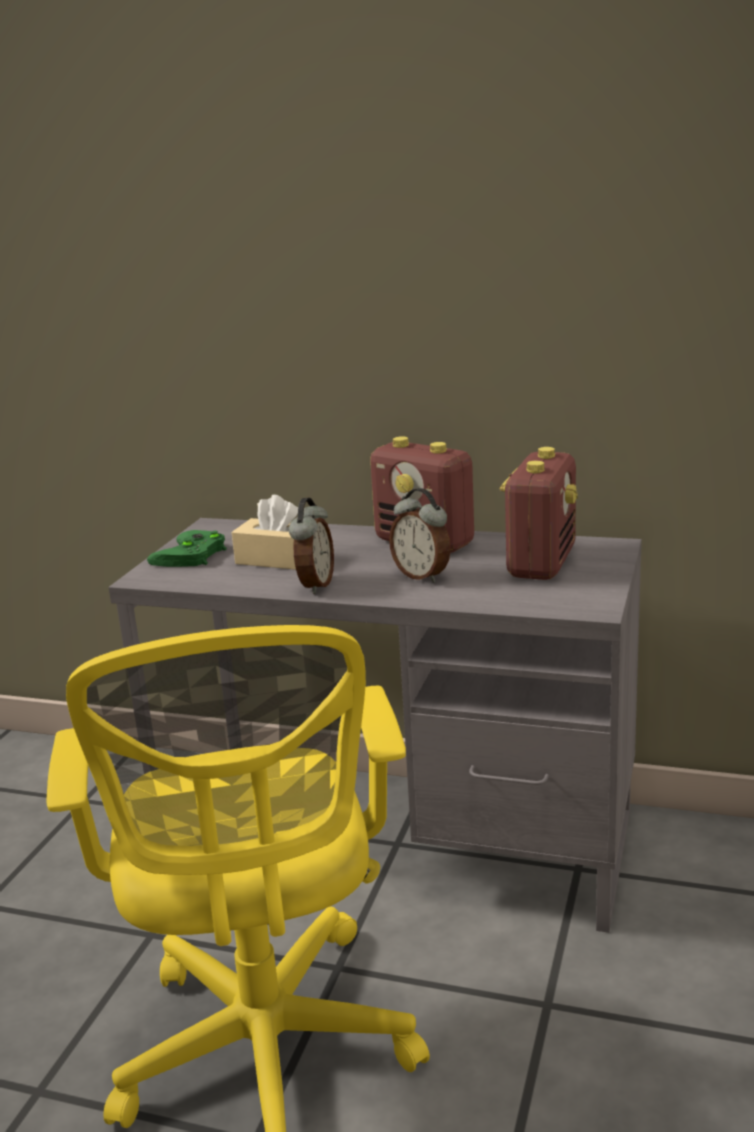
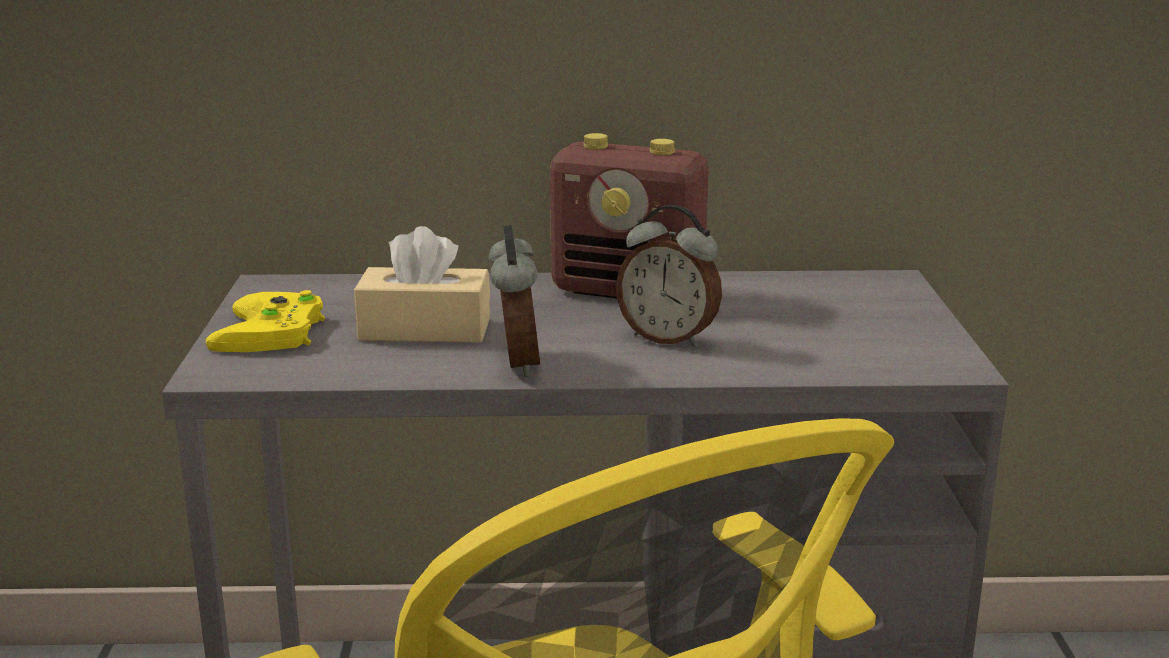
camera: 20 degrees left, 0 degrees up
(191, 556) = (273, 333): green game controller -> yellow game controller
(541, 563) = (820, 310): radio -> none

